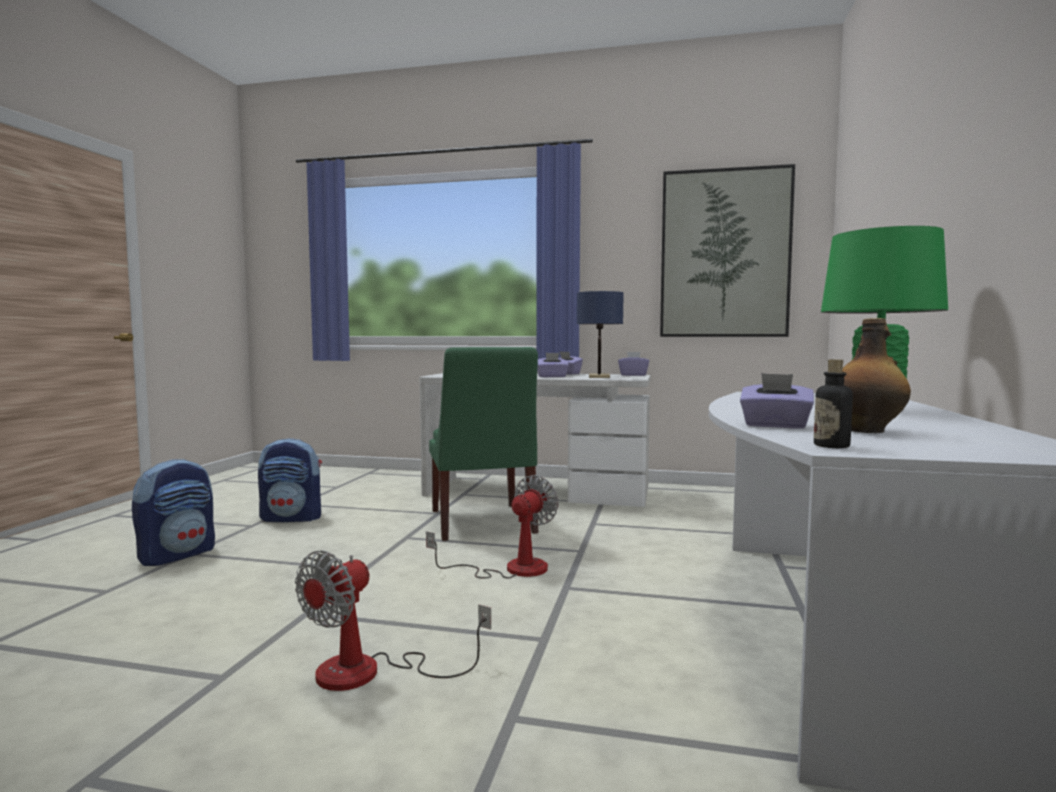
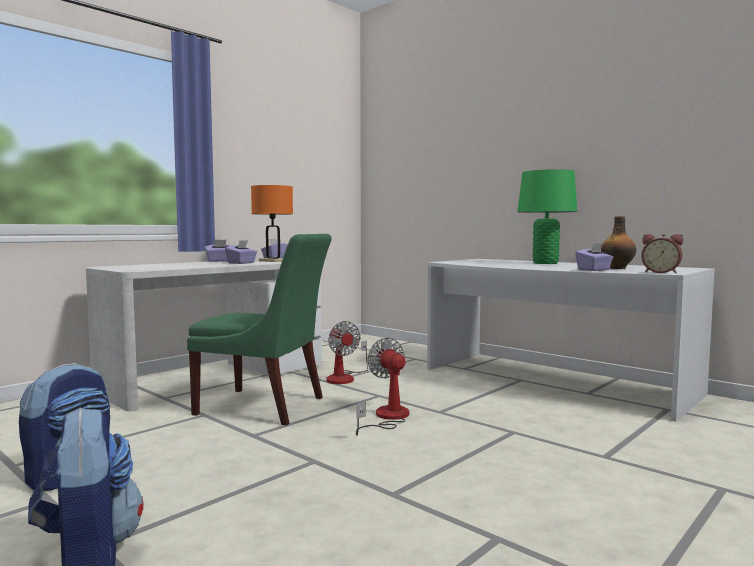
camera: 60 degrees left, 0 degrees up
(371, 672) = (526, 483): fan -> fan (344, 377)
(599, 377) = (273, 261): blue table lamp -> orange table lamp
(724, 254) = (307, 161): picture -> none
(831, 446) = (661, 272): bottle -> alarm clock

